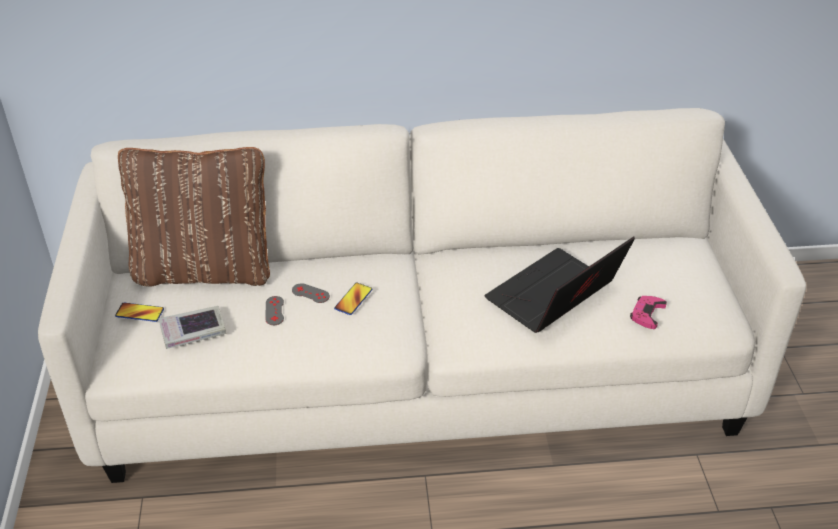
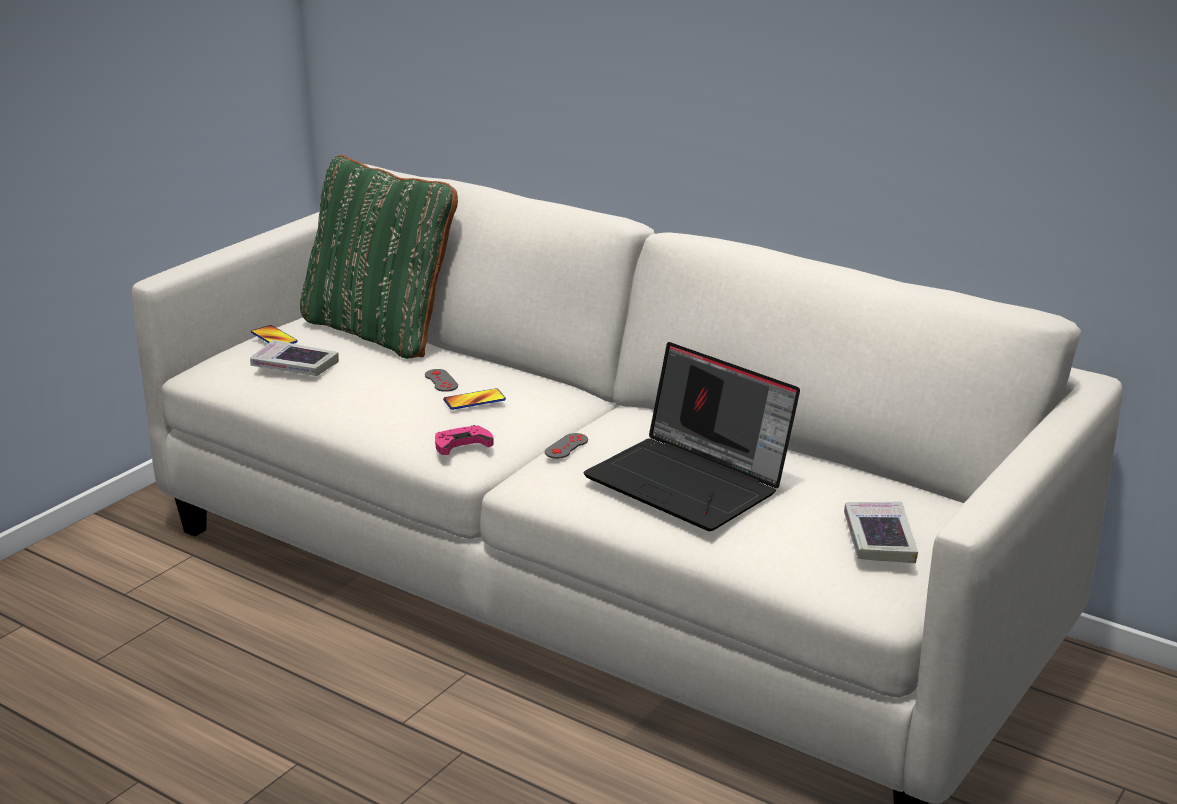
camera: 40 degrees right, 15 degrees down
(205, 269) = (380, 331): brown pillow -> green pillow
(274, 311) = (387, 379): grey game controller -> grey game controller (566, 446)
(554, 297) = (691, 482): laptop -> laptop turned 135 degrees counterclockwise
(647, 314) = (782, 539): pink game controller -> pink game controller (462, 444)
(686, 287) = (879, 539): none -> book

